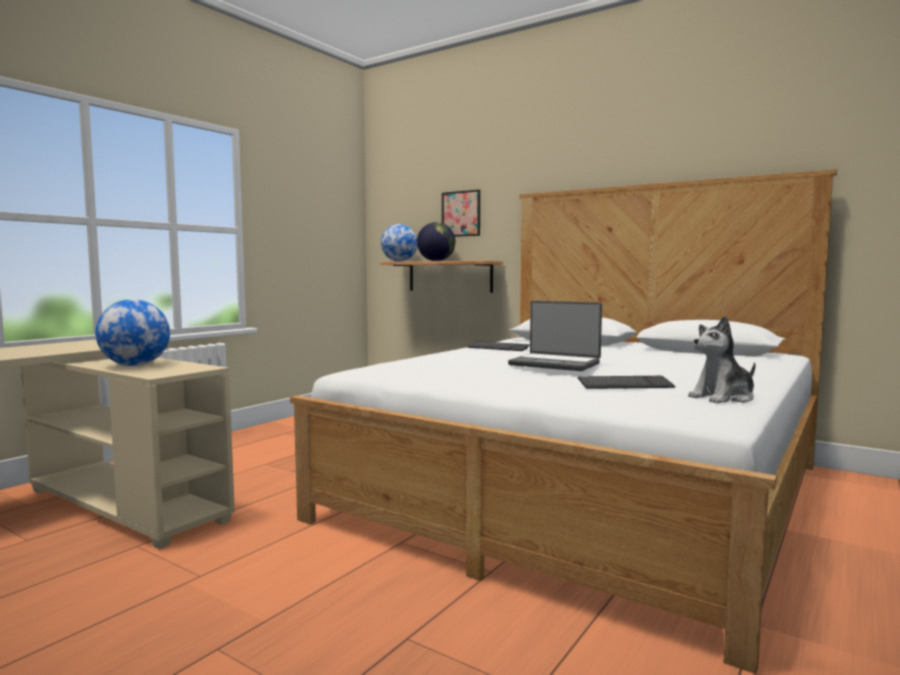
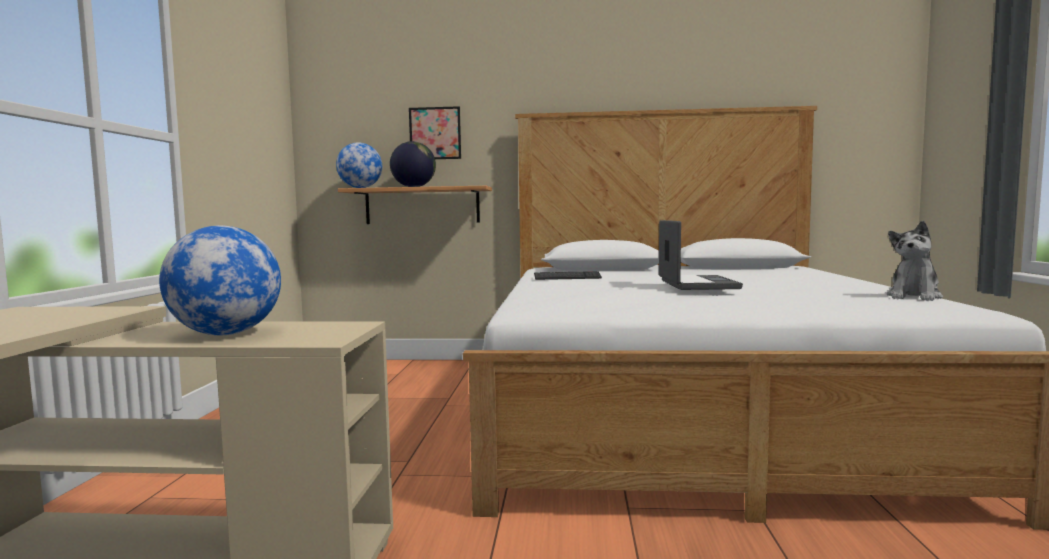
camera: 30 degrees left, 0 degrees up
(555, 364) = (696, 284): laptop -> laptop turned 90 degrees counterclockwise
(625, 385) = (819, 295): keyboard -> none

